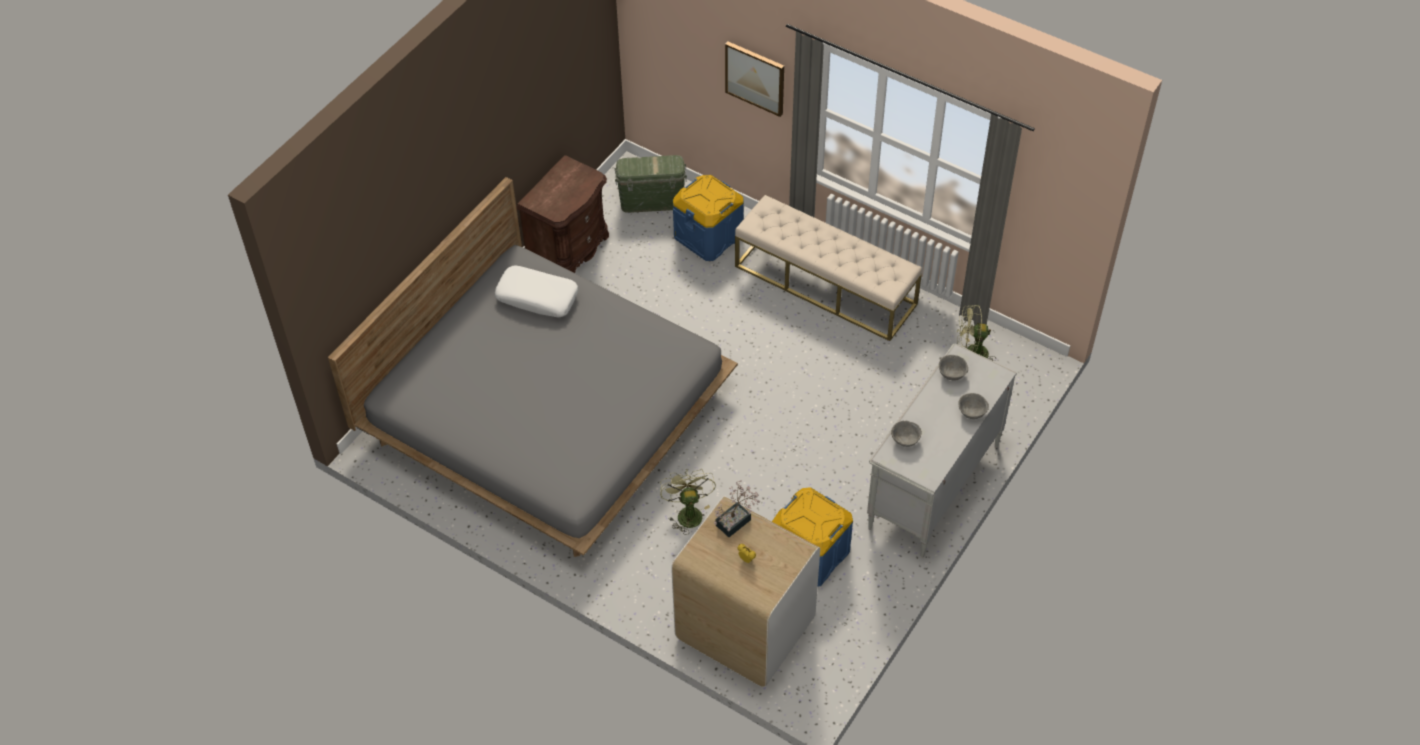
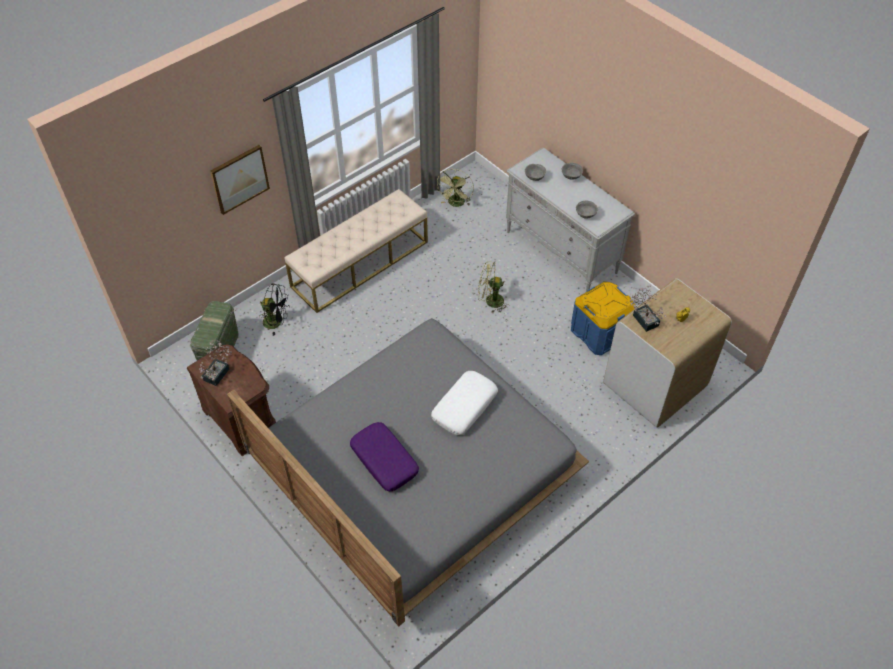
camera: 75 degrees left, 0 degrees up
(508, 351) = (385, 460): none -> purple pillow
(537, 297) = (332, 427): white pillow -> white pillow (464, 406)
(565, 180) = (218, 372): none -> potted plant
(687, 512) = (545, 397): green fan -> green fan (490, 301)
(708, 235) = (276, 322): blue storage box -> black fan

